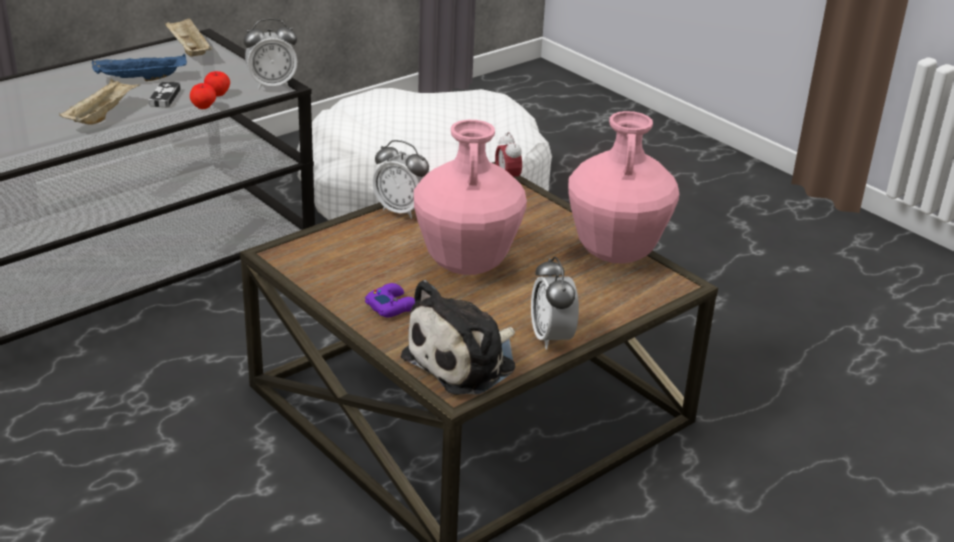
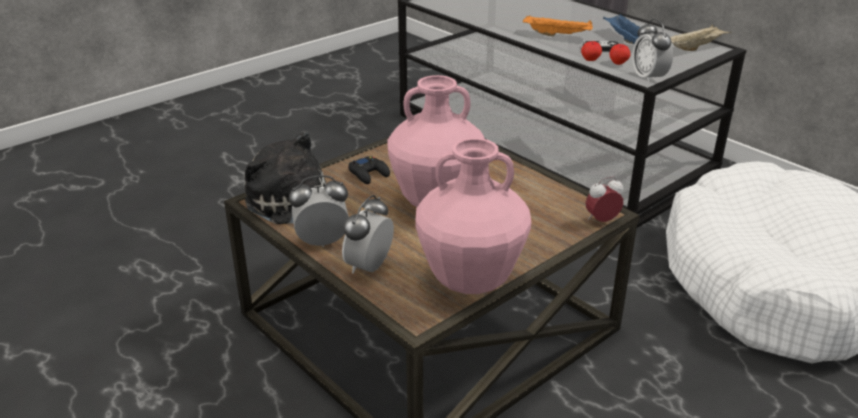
camera: 90 degrees right, 0 degrees up
(101, 115) = (558, 35): beige tray -> orange tray
(392, 306) = (369, 174): purple game controller -> black game controller
(402, 210) = (518, 171): alarm clock -> alarm clock (369, 267)

